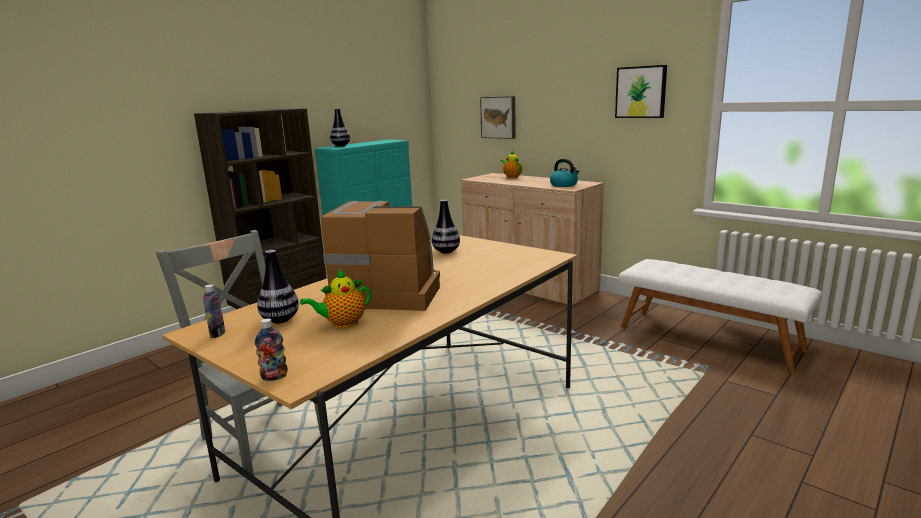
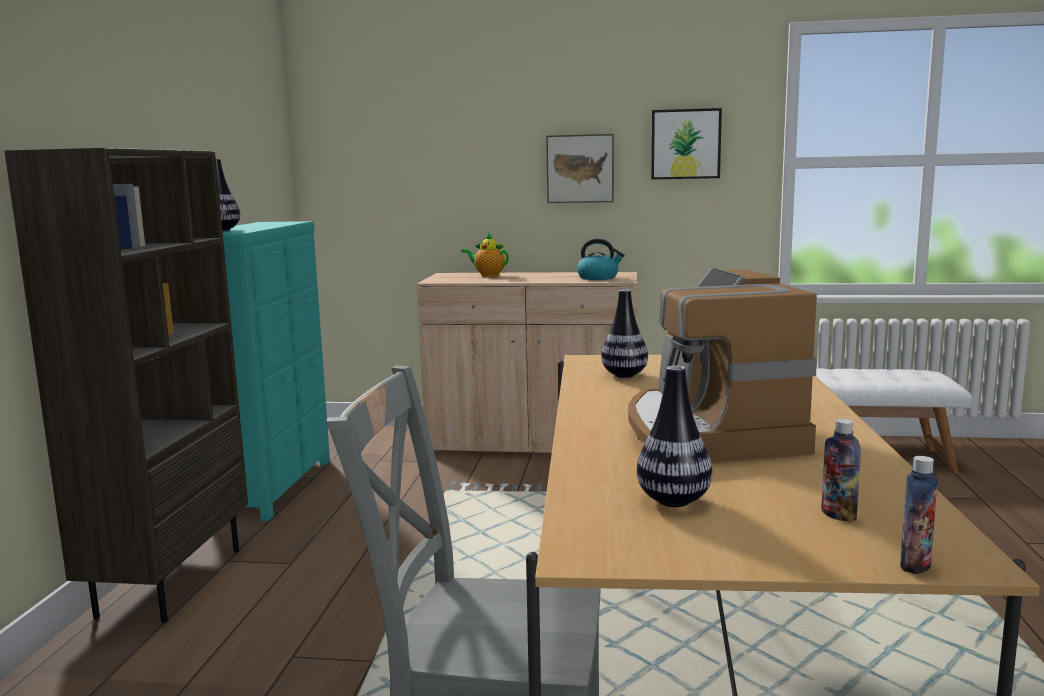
camera: 35 degrees left, 5 degrees down
(217, 334) = (637, 545): bottle -> bottle (838, 515)
(342, 324) = (778, 481): teapot -> none
(386, 292) = (707, 434): coffee machine -> coffee machine turned 75 degrees counterclockwise
(499, 117) = (444, 183): picture -> picture (580, 168)

